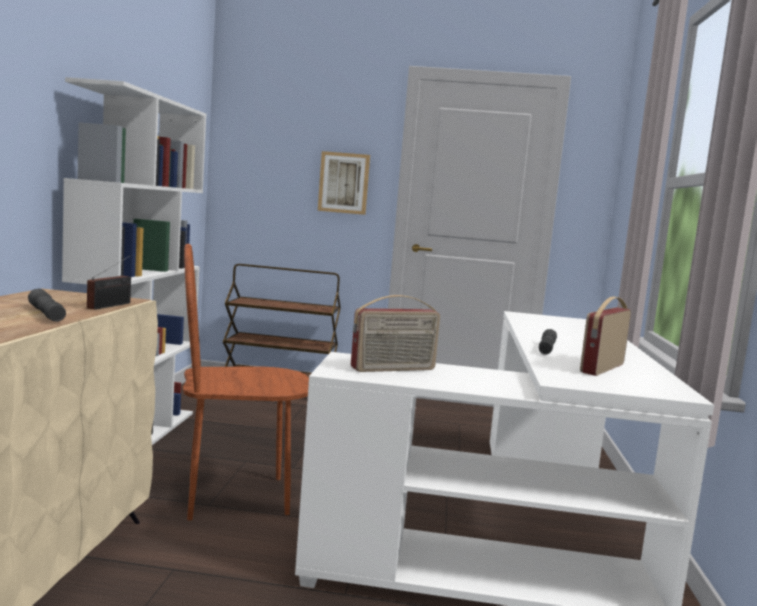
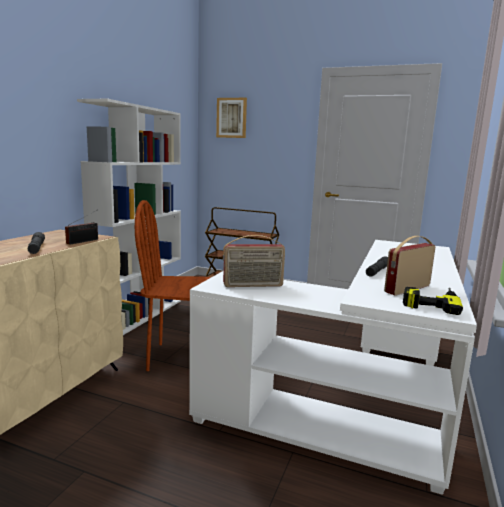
camera: 15 degrees right, 5 degrees up
(344, 183) = (280, 152): picture -> picture (231, 118)
(642, 382) = (430, 302): none -> power drill

